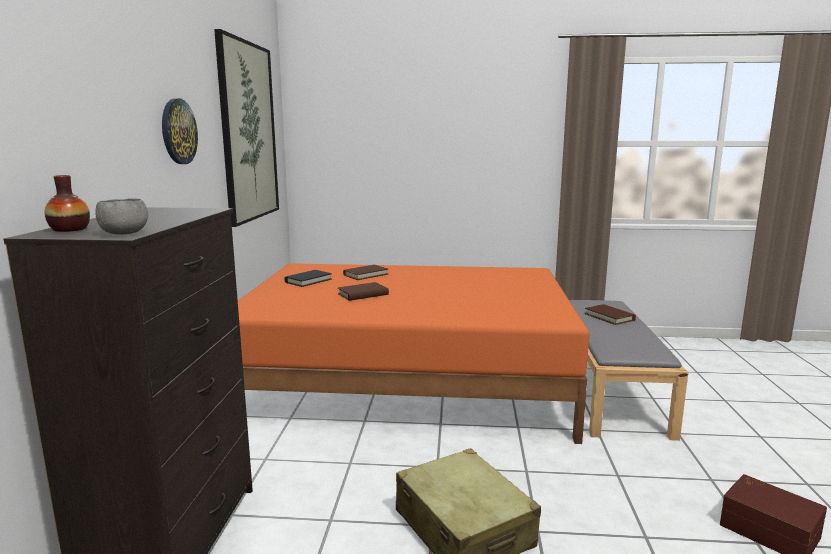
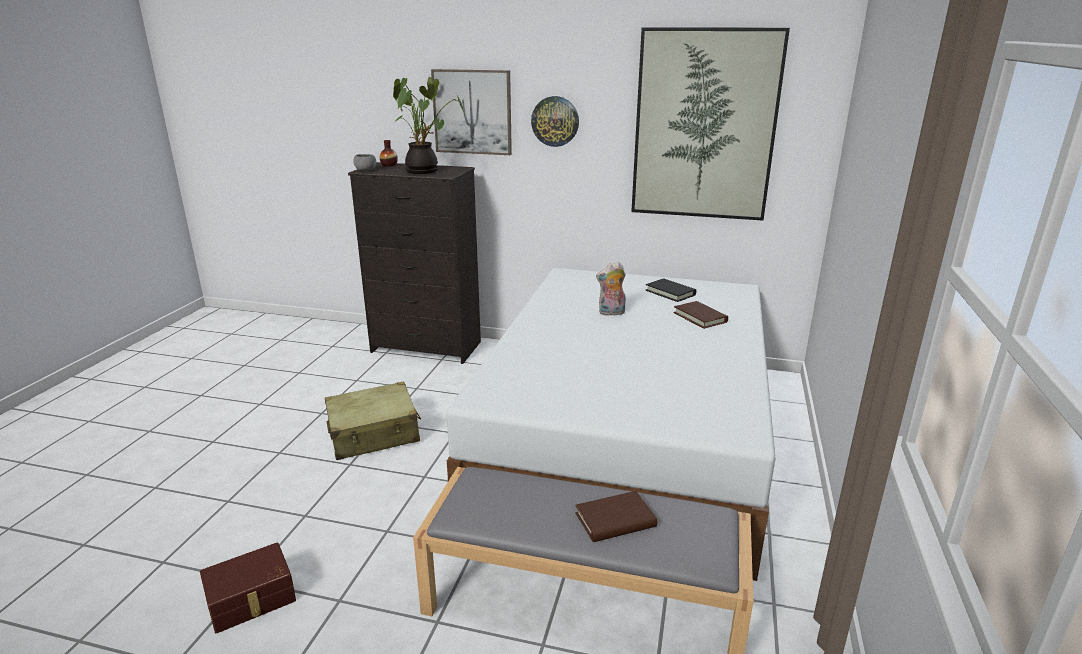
camera: 100 degrees right, 10 degrees up
(108, 120) = (472, 112): none -> picture
(161, 216) = (425, 171): none -> potted plant
(363, 294) = (611, 313): brown book -> plush toy
(407, 381) = (628, 434): orange bed -> white bed

